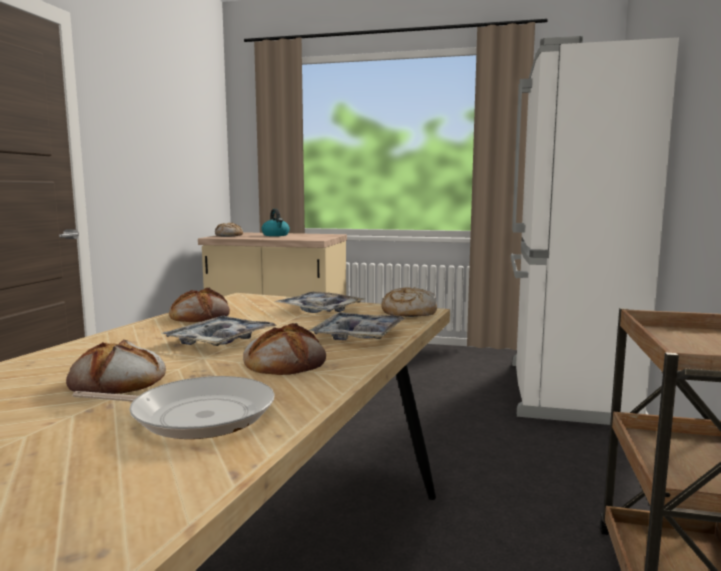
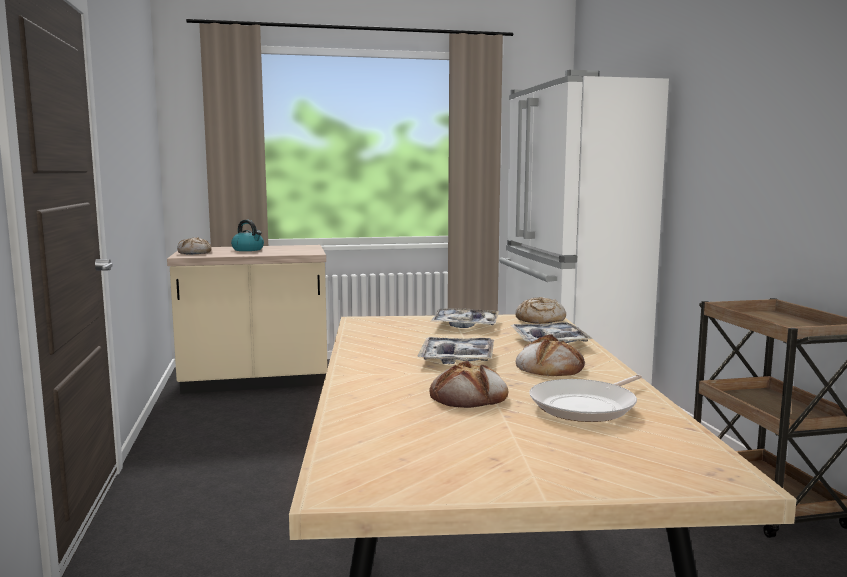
camera: 25 degrees left, 0 degrees up
(195, 415) = (587, 406): frying pan -> frying pan turned 150 degrees clockwise
(200, 315) = (375, 340): bread -> none

